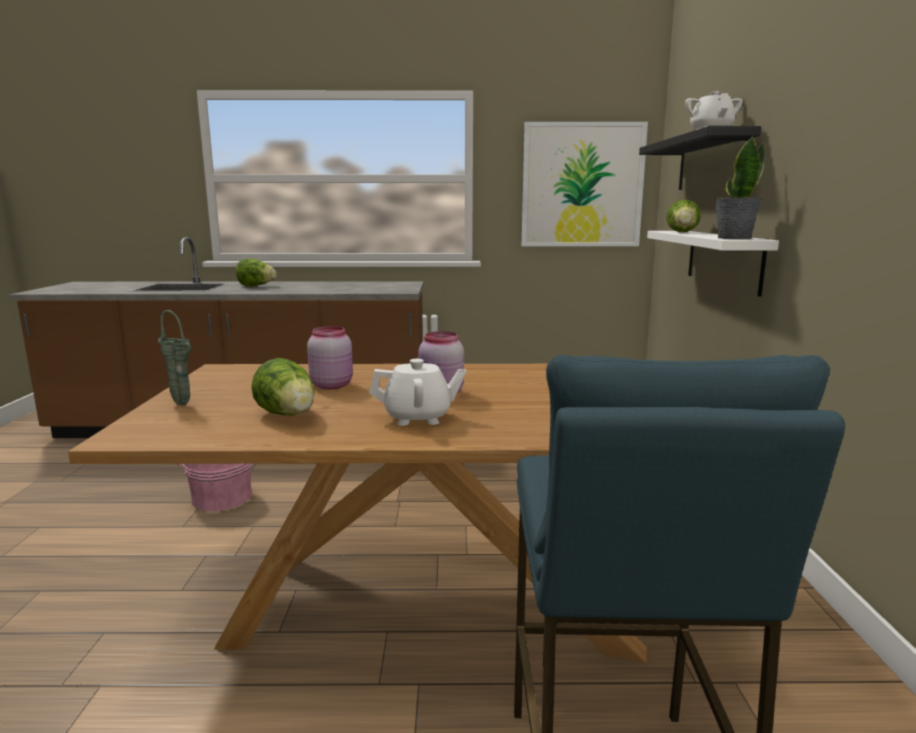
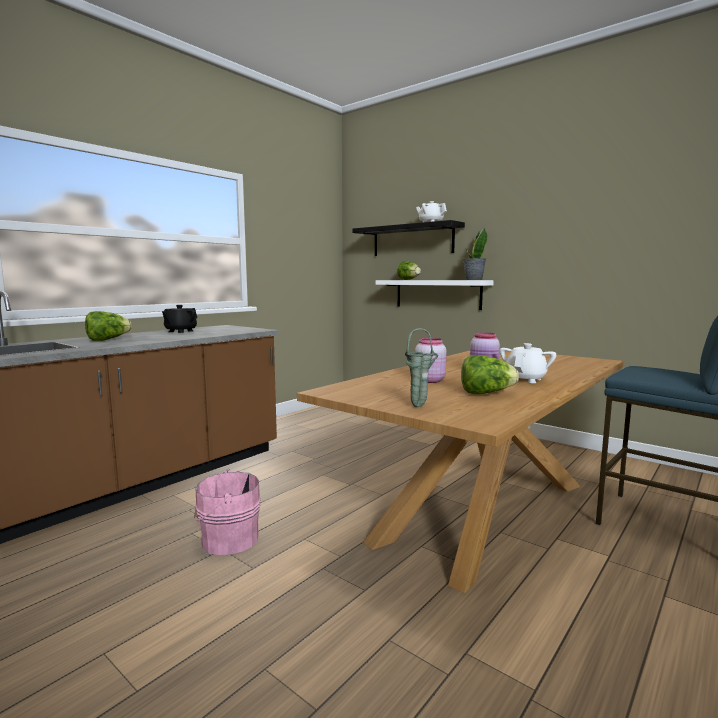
camera: 50 degrees left, 5 degrees down
(342, 284) = (180, 331): none -> black teapot
(582, 185) = (307, 251): picture -> none

